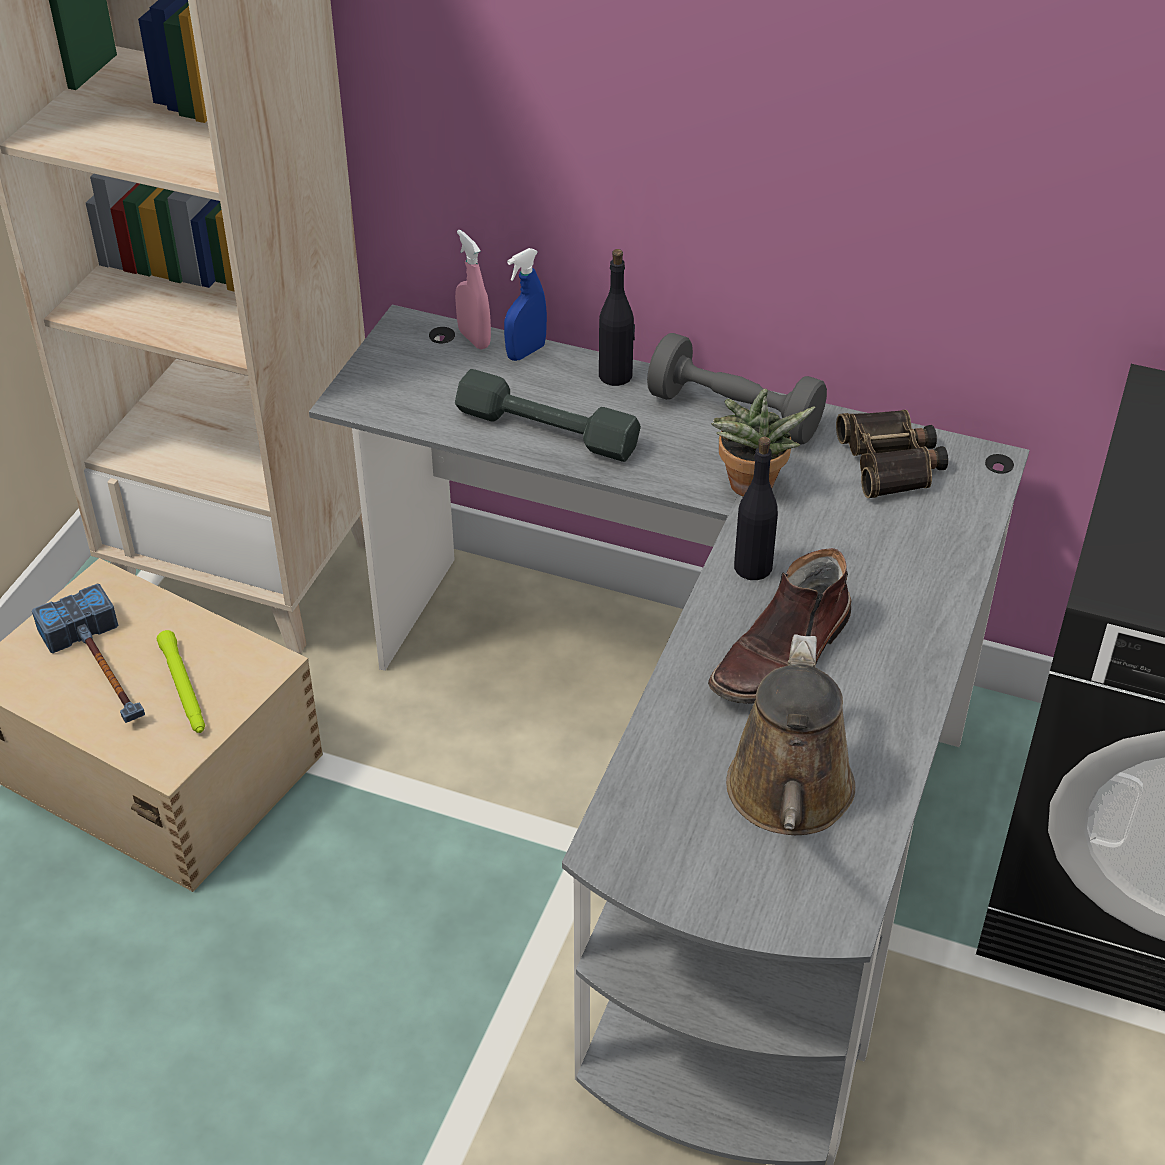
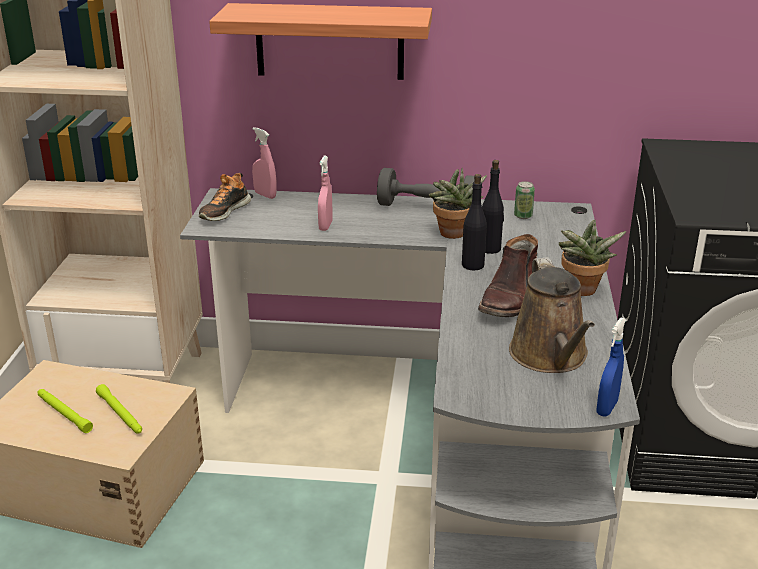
camera: 15 degrees left, 15 degrees down
(103, 670) = (63, 413): hammer -> green flashlight
(394, 367) = (224, 211): none -> shoe
(526, 352) = (297, 197): blue spray bottle -> blue spray bottle (607, 408)
(546, 431) = (325, 226): grey dumbbell -> pink spray bottle
(594, 108) = (329, 41): none -> shelf
(616, 375) = (353, 201): black bottle -> black bottle (490, 249)
(892, 462) = (523, 216): binoculars -> can
(908, 663) = (581, 291): none -> potted plant

